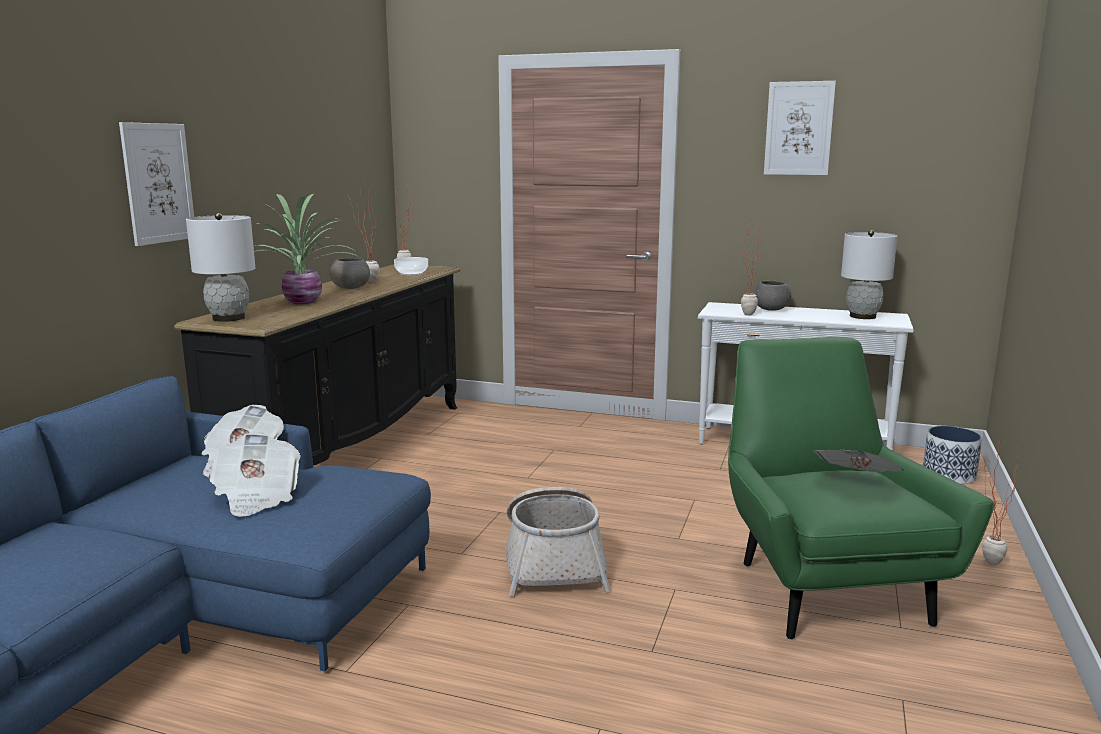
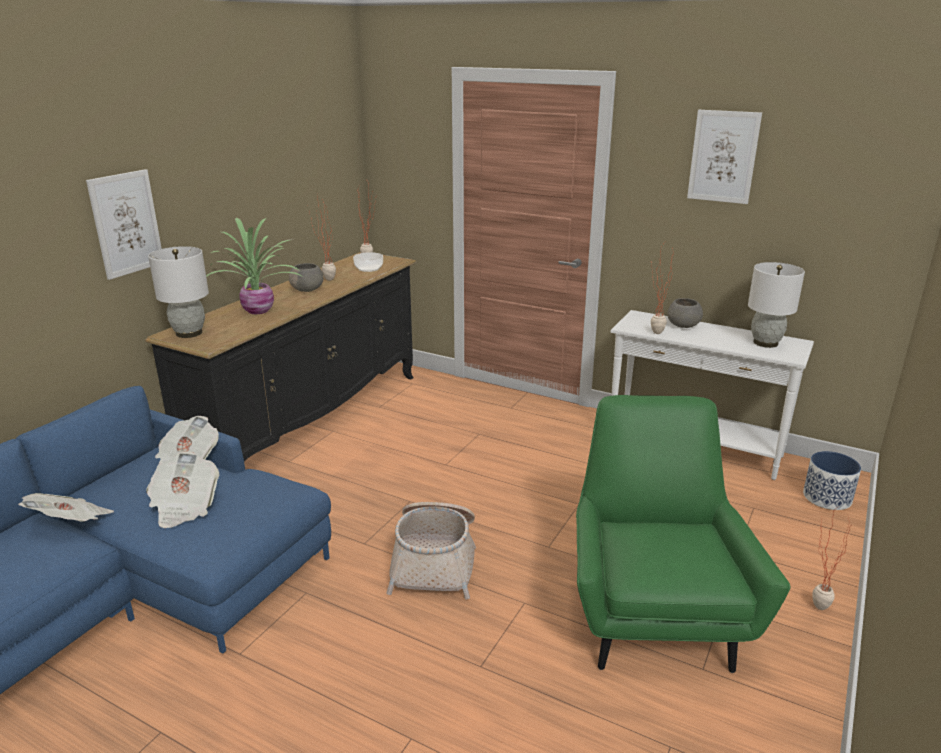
camera: 10 degrees right, 10 degrees up
(856, 484) = (678, 545): newspaper -> newspaper (72, 523)

